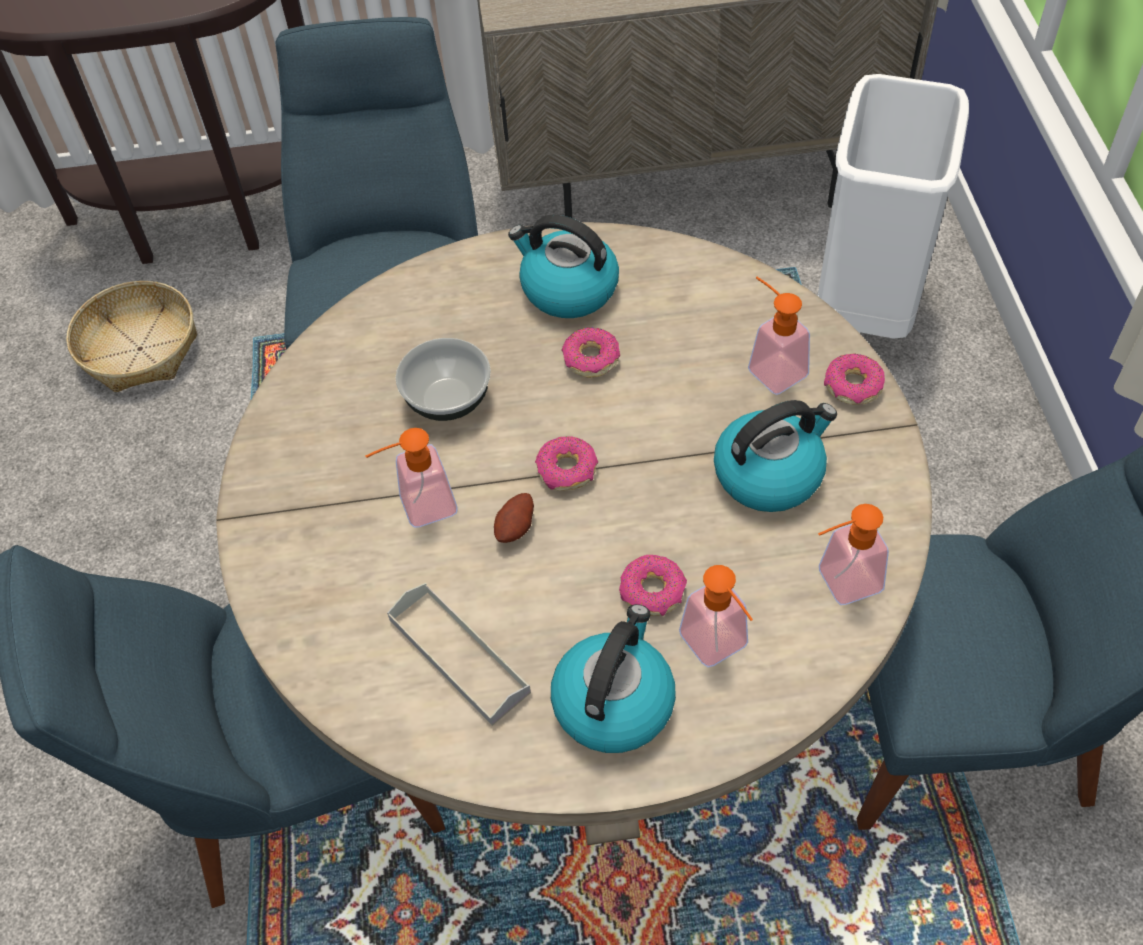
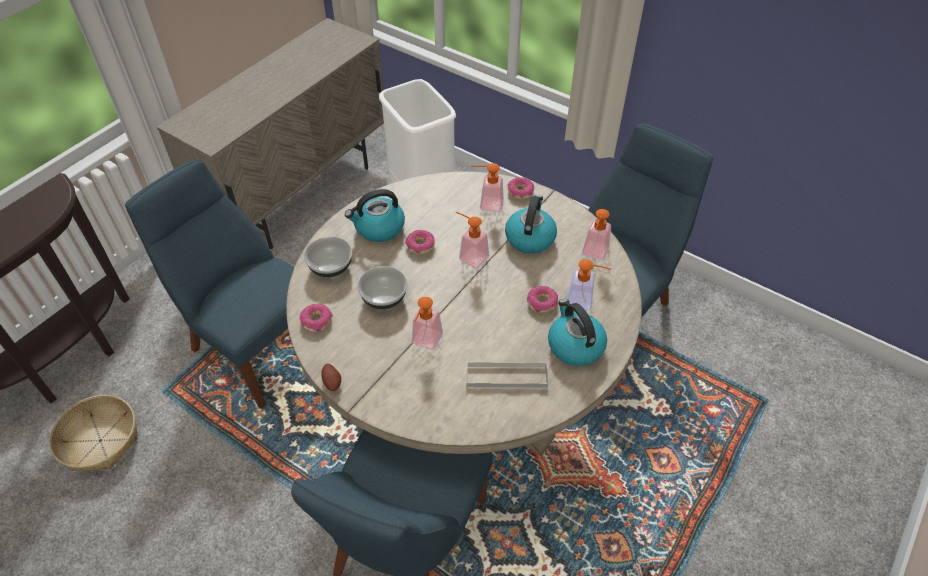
camera: 50 degrees left, 5 degrees down
(437, 299) = (330, 267): none -> bowl
(516, 528) = (470, 320): potato -> potato (332, 382)
(567, 470) = (462, 288): donut -> donut (317, 321)
(640, 430) = (469, 256): none -> soap dispenser

